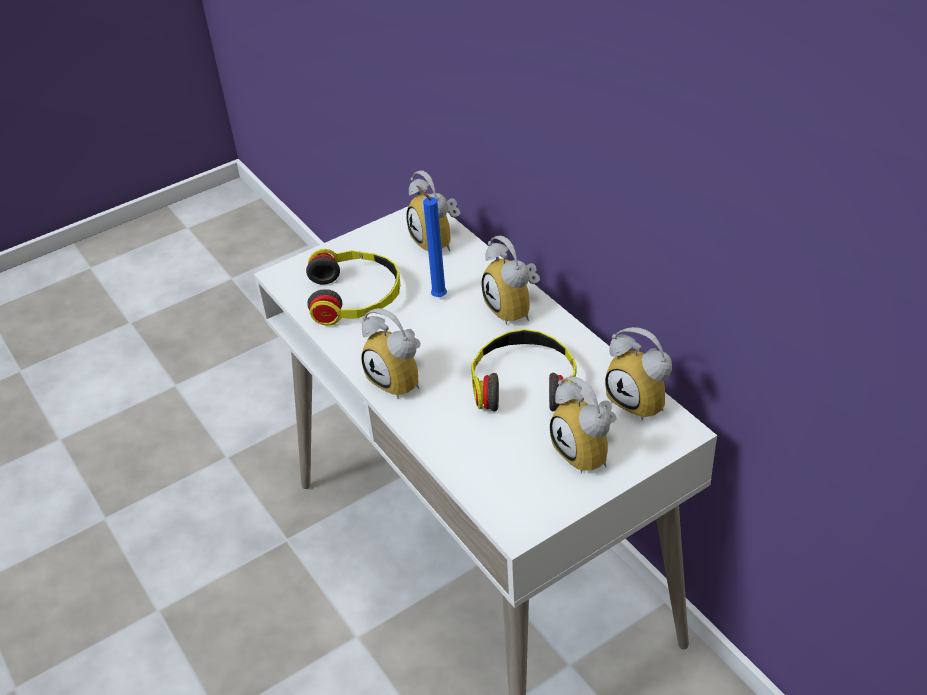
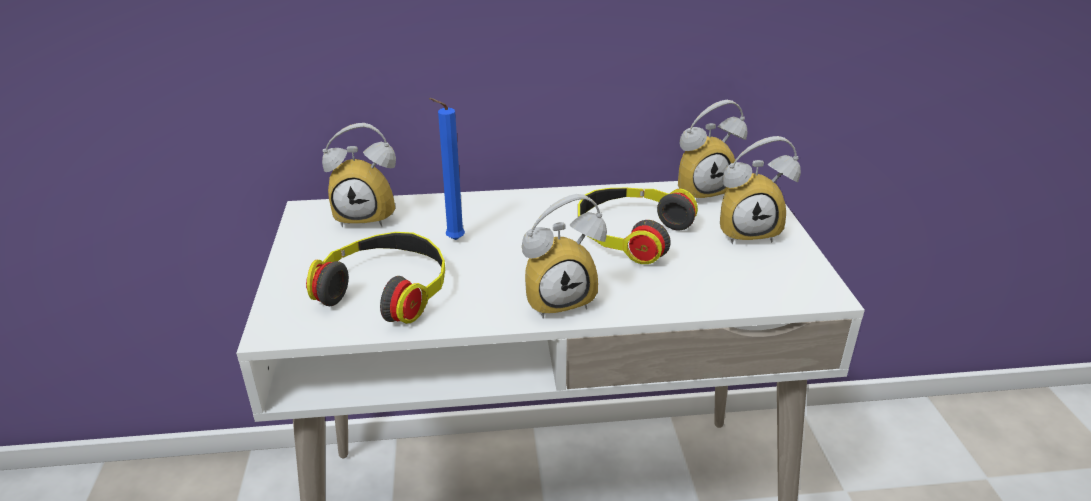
camera: 65 degrees left, 10 degrees down
(516, 309) = (524, 207): alarm clock -> none

